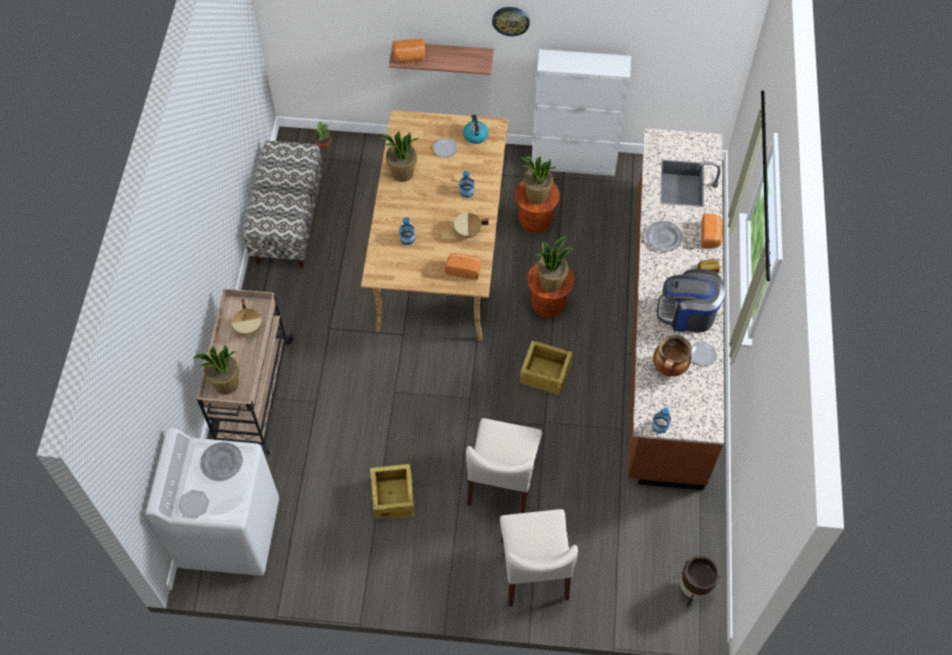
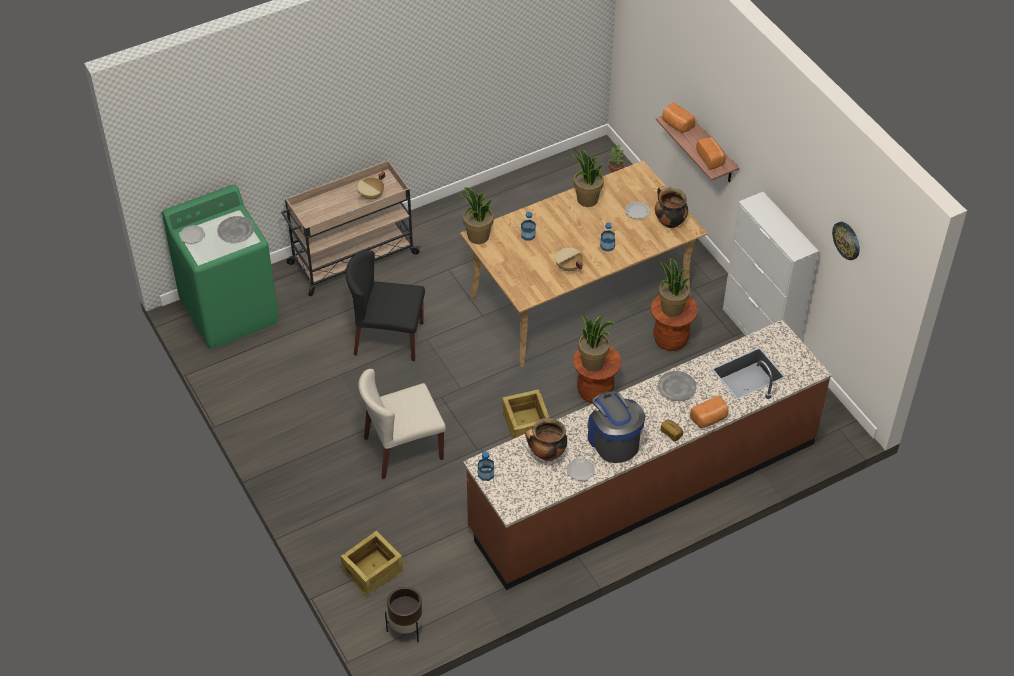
camera: 55 degrees right, 10 degrees down
(226, 385) = (314, 211): potted plant -> potted plant (478, 237)
(230, 532) = (230, 311): white washing machine -> green washing machine
(288, 221) = (523, 190): bench -> none
(370, 420) = (388, 338): none -> black chair
(394, 496) = (334, 389): crate -> crate (373, 571)
(463, 270) = (530, 283): bread -> bread (711, 158)
(475, 135) = (669, 222): kettle -> cooking pot
(511, 20) = (753, 147): wall clock -> wall clock (847, 240)
(534, 570) = (340, 511): beige chair -> none

